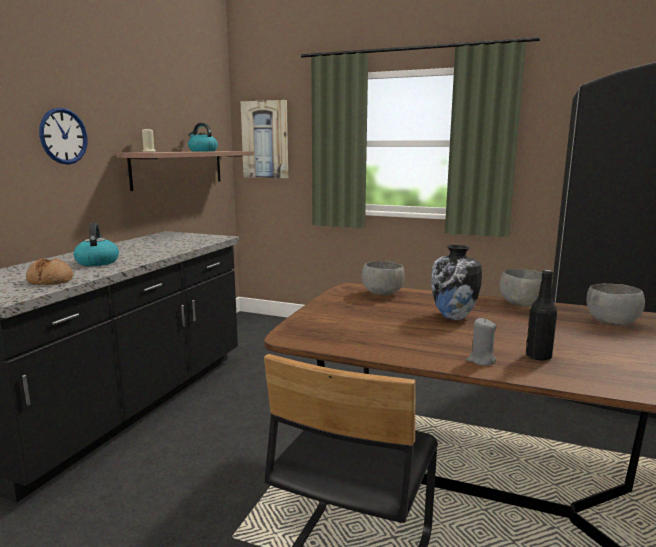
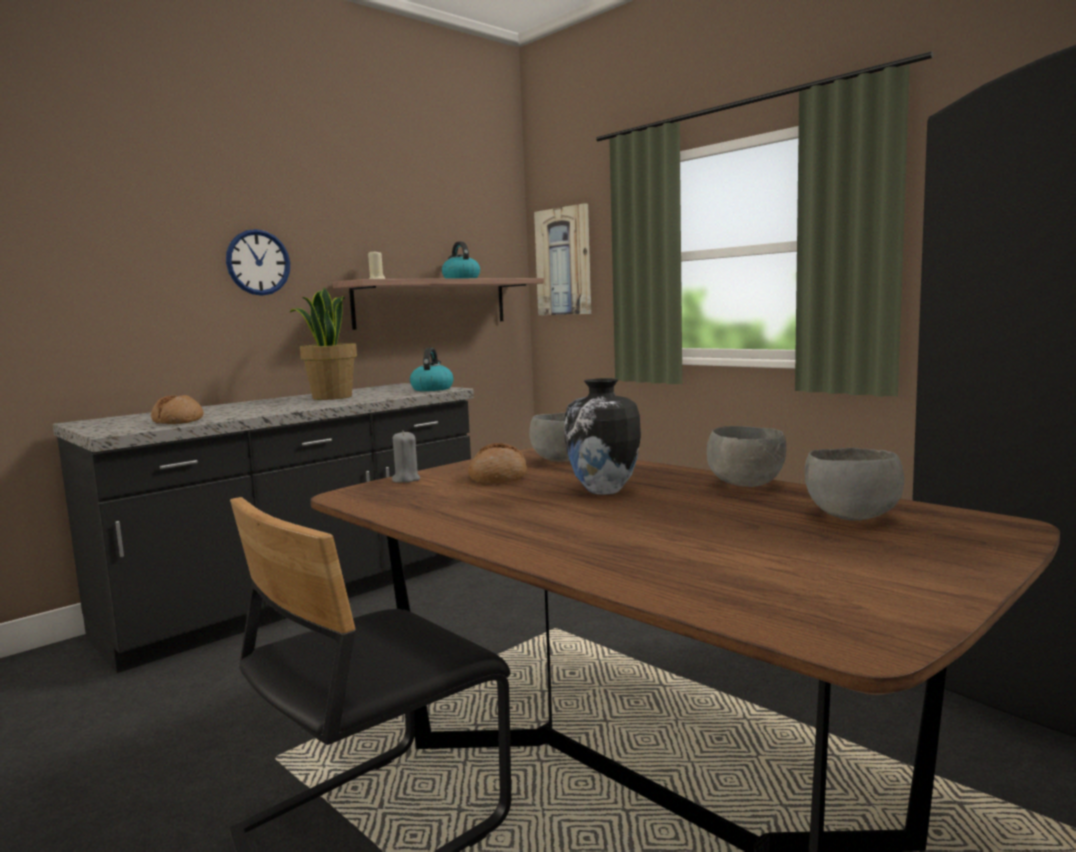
camera: 25 degrees right, 5 degrees down
(97, 262) = (259, 408): kettle -> kettle (432, 389)
(138, 248) = (331, 397): none -> potted plant
(367, 311) = (498, 477): none -> bread
(481, 360) = (525, 539): grey candle -> grey candle (406, 480)
(538, 356) = (620, 544): black bottle -> none

